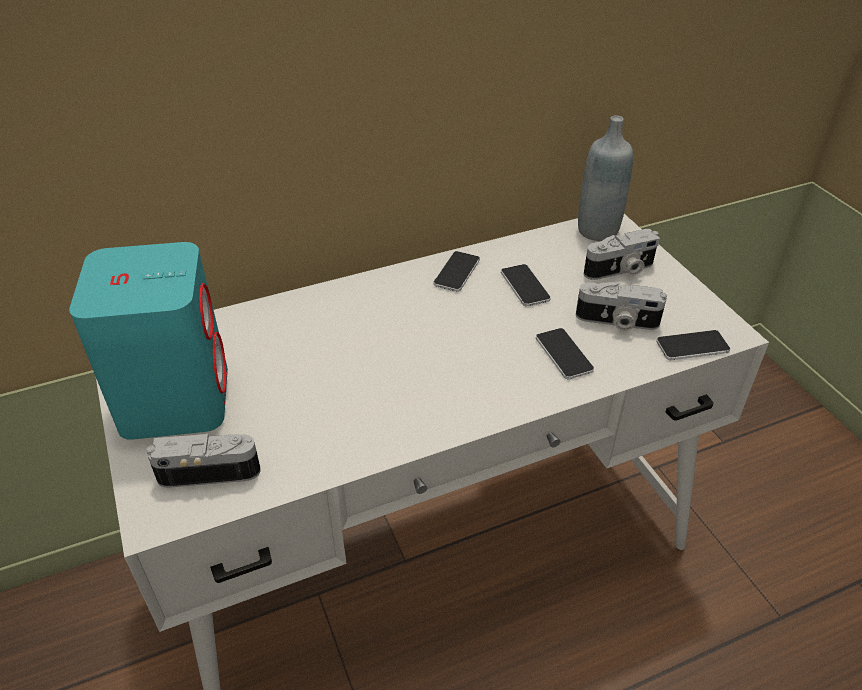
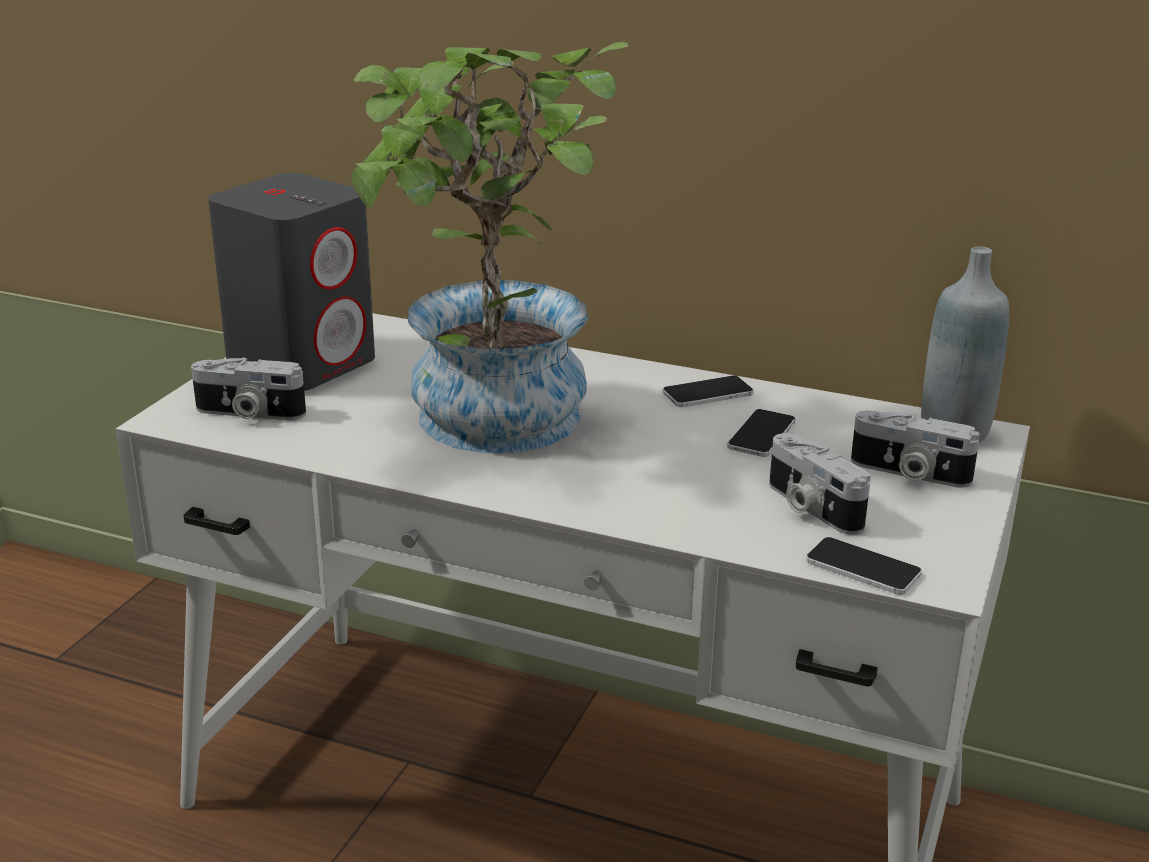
camera: 45 degrees right, 15 degrees down
(175, 399) = (303, 362): turquoise speaker -> grey speaker
(209, 470) = (248, 413): camera -> camera turned 150 degrees clockwise
(383, 374) = (488, 427): none -> potted plant
(564, 354) = (693, 499): phone -> none

